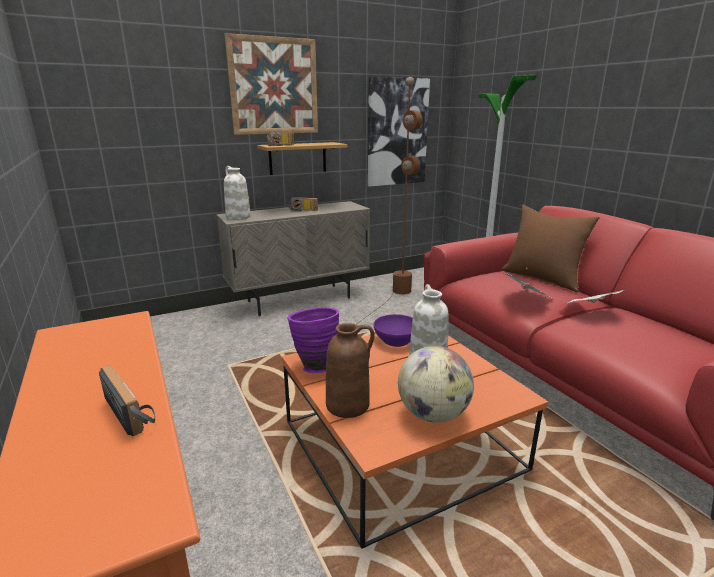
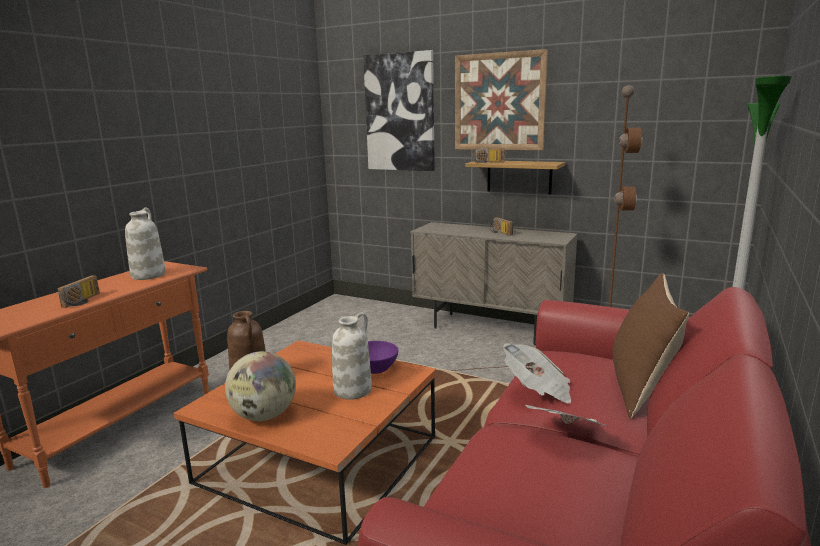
camera: 55 degrees right, 5 degrees down
(237, 217) = (435, 227): white vase -> white vase (148, 275)
(314, 365) = (295, 354): purple vase -> none
(397, 132) = (661, 154): picture -> picture (400, 113)

